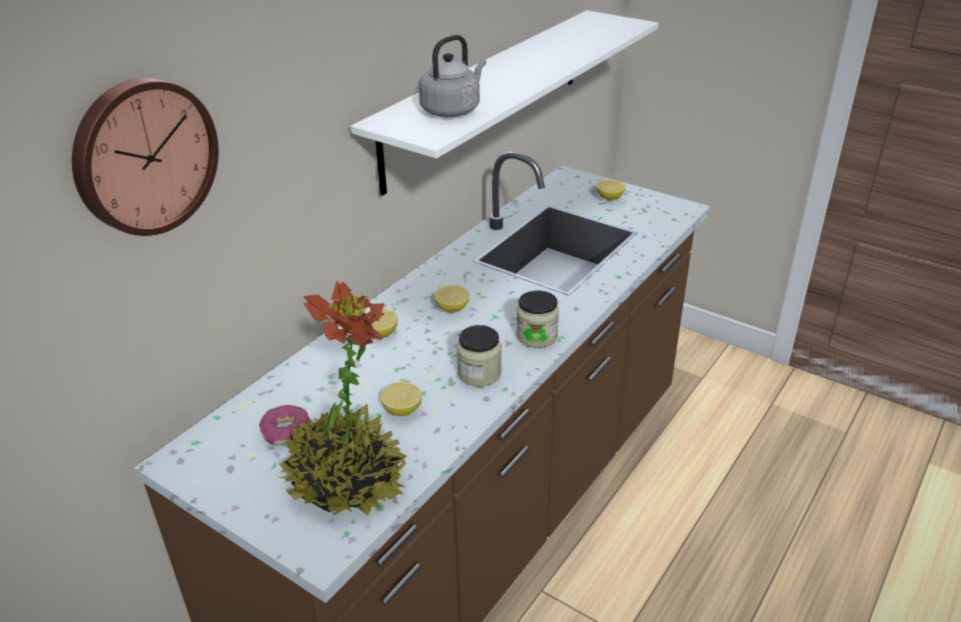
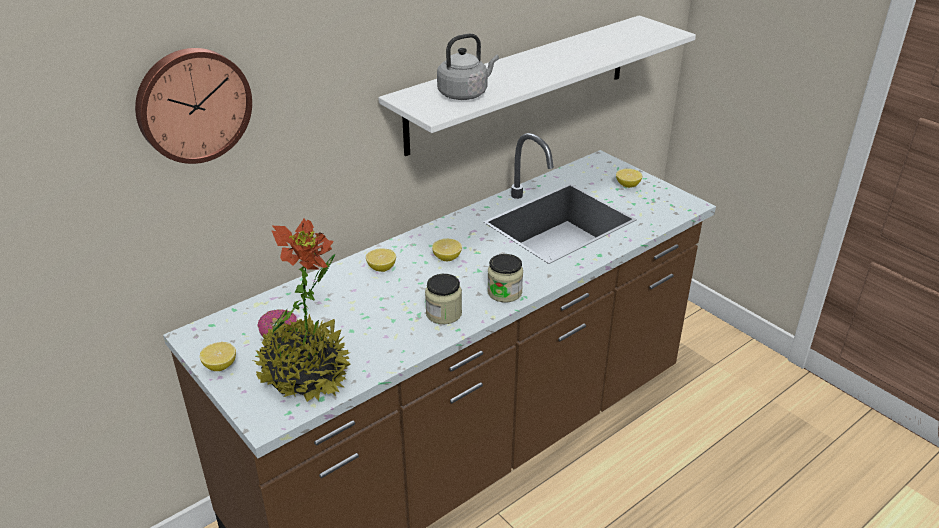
camera: 15 degrees right, 0 degrees up
(402, 410) = (371, 330): lemon -> lemon (220, 365)

